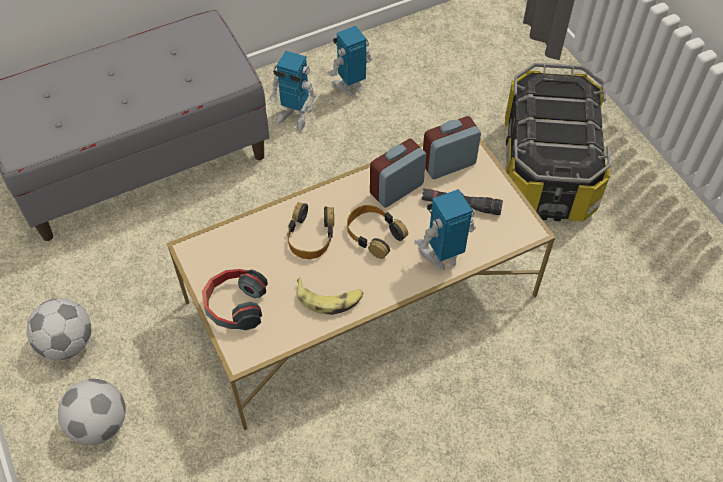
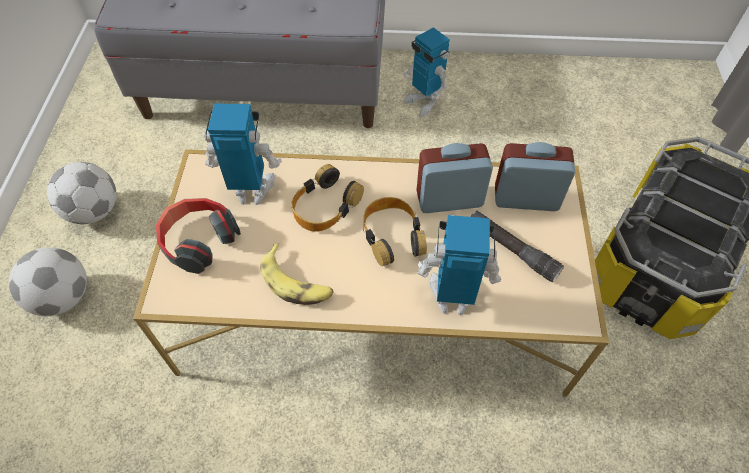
camera: 30 degrees right, 0 degrees up
(350, 86) = (493, 97): toy robot -> toy robot (251, 191)

